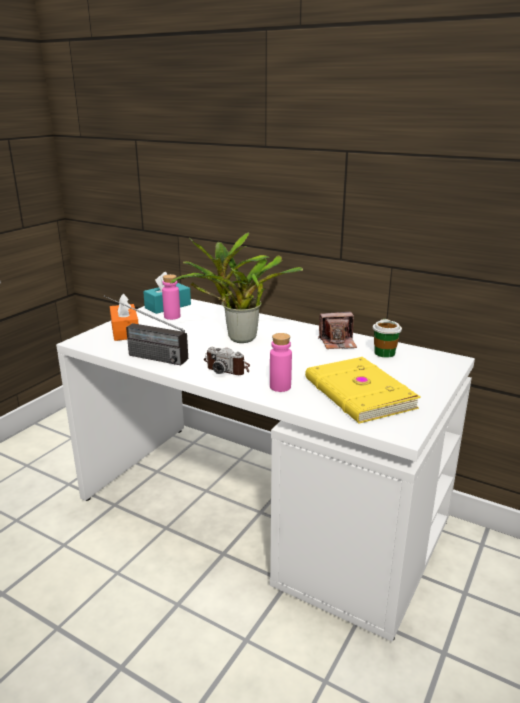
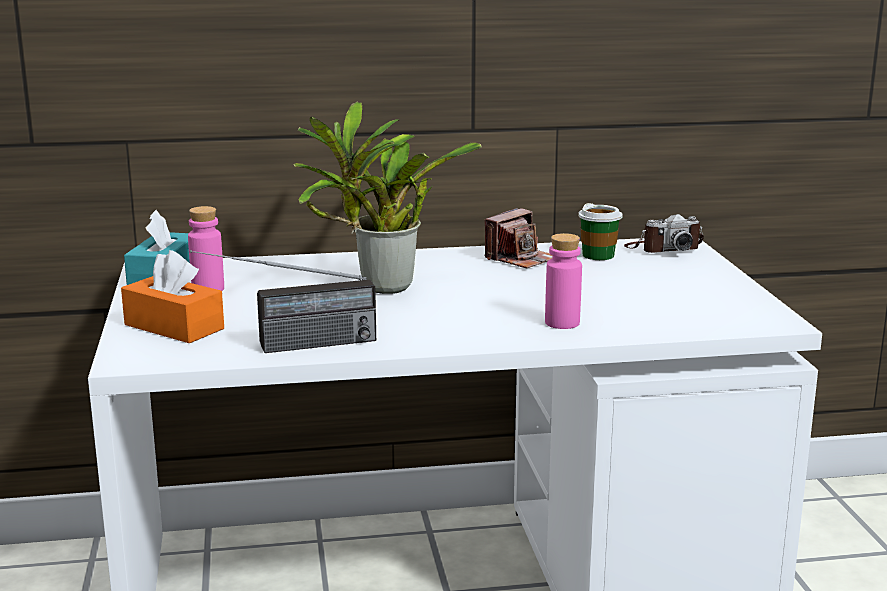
camera: 40 degrees left, 5 degrees down
(228, 368) = (451, 324): camera -> camera (663, 249)
(358, 394) = (661, 303): yellow book -> none

